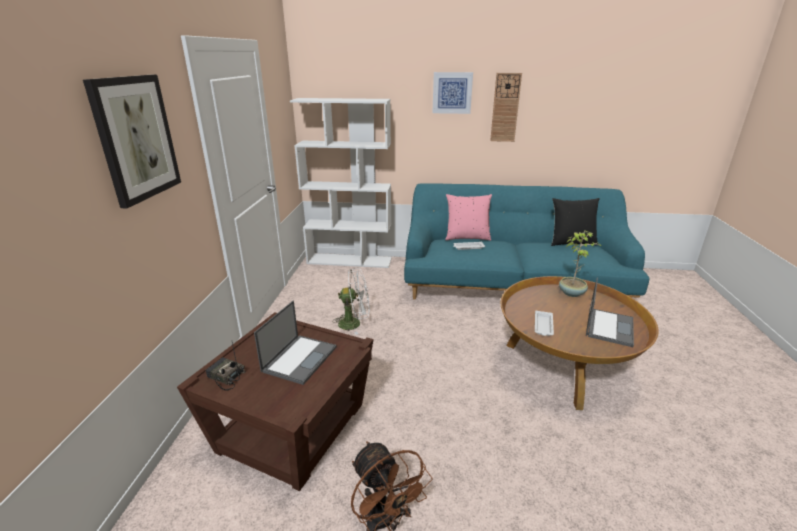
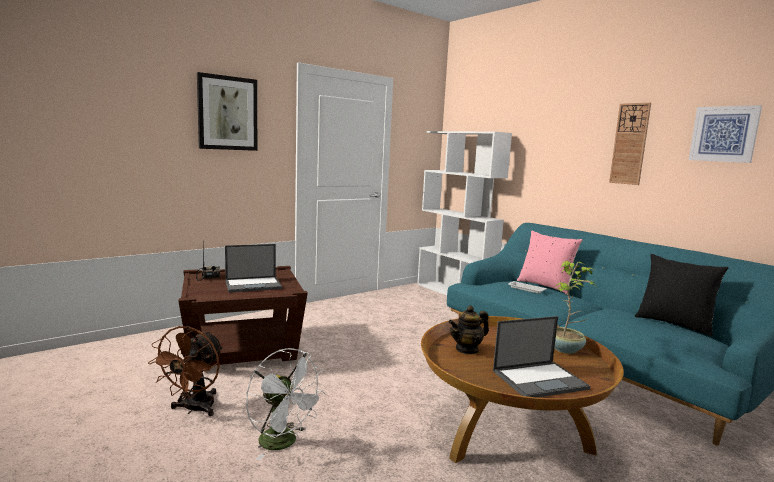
camera: 45 degrees right, 15 degrees down
(354, 323) = (381, 324): white fan -> white fan (284, 443)
(452, 93) = (572, 127): picture -> picture (724, 134)
(543, 326) = (467, 349): white tray -> teapot

